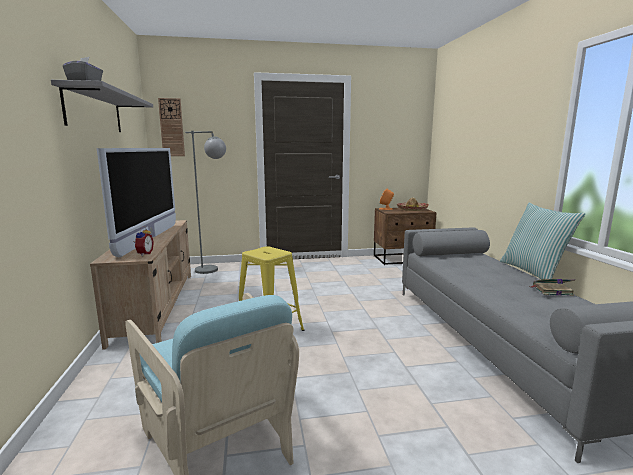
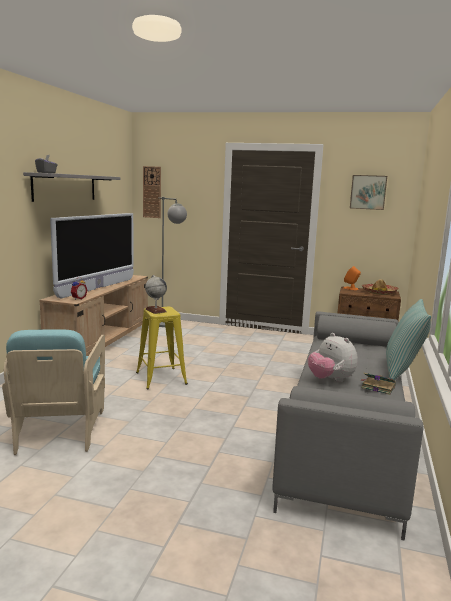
camera: 25 degrees right, 0 degrees up
(260, 253) = (155, 310): none -> globe
(392, 120) = (368, 192): none -> picture
(507, 293) = (330, 380): none -> plush toy

